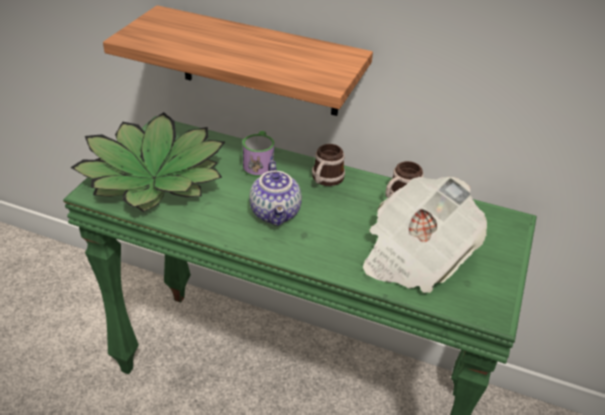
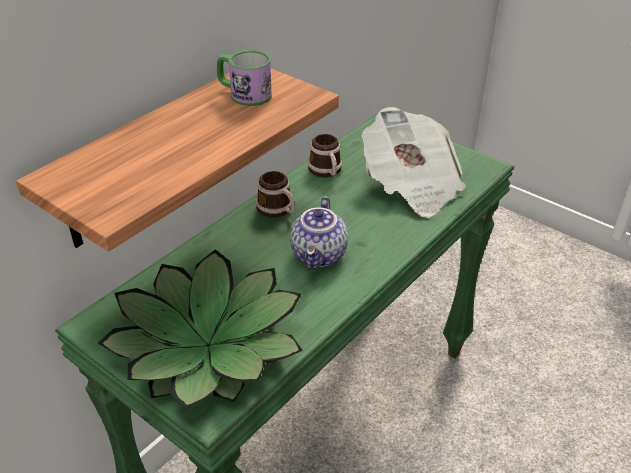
camera: 70 degrees left, 0 degrees up
(259, 164) = (225, 251): mug -> mug (244, 94)
(276, 213) = (320, 255): teapot -> teapot turned 90 degrees clockwise

